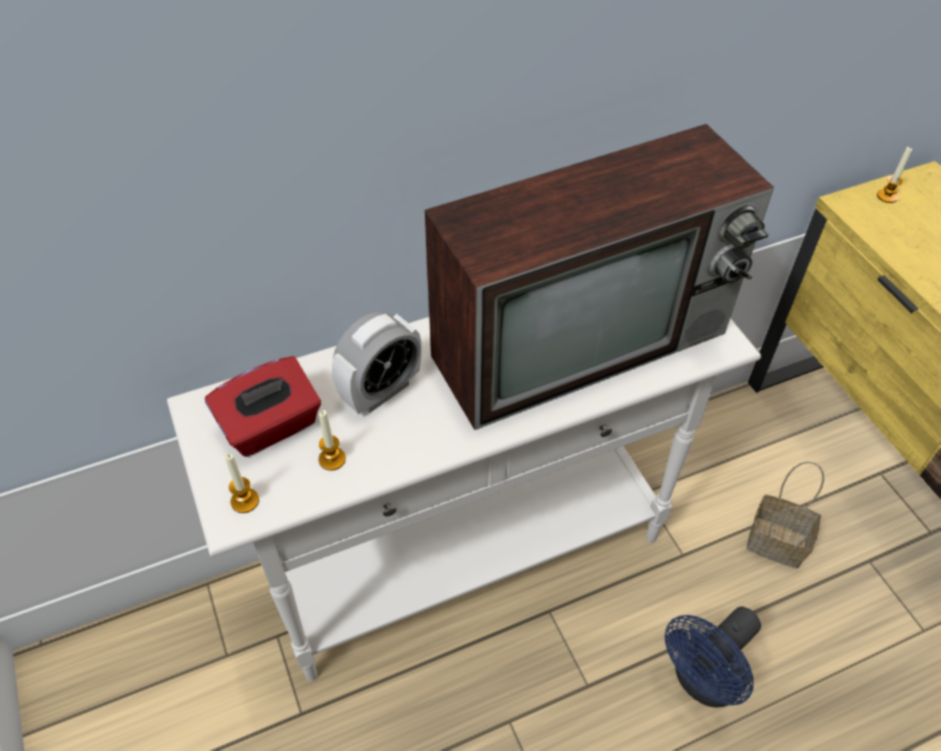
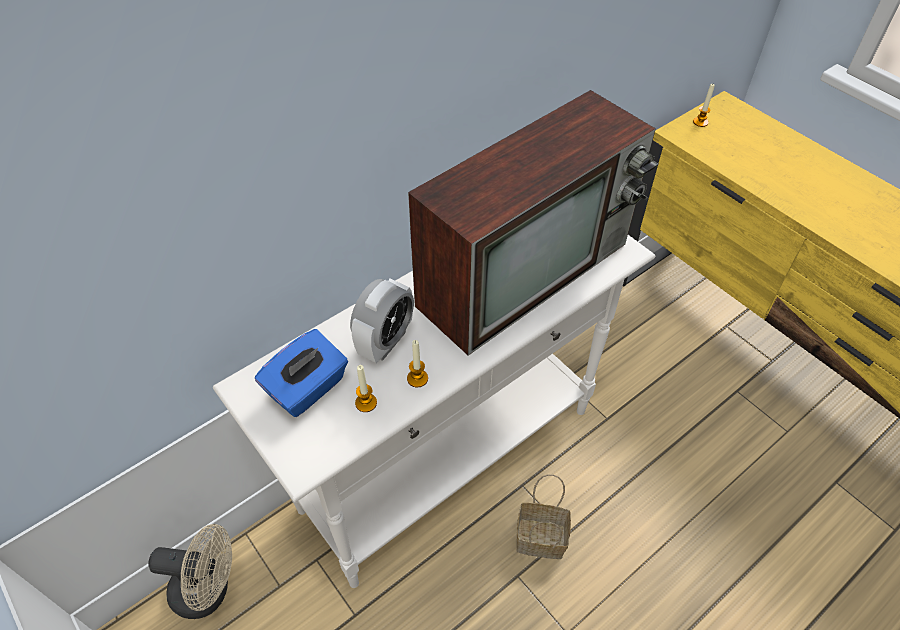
camera: 15 degrees left, 0 degrees up
(148, 639) = (209, 591): none -> beige fan
(245, 501) = (308, 452): candle -> candle (417, 378)
(271, 426) = (308, 389): red tissue box -> blue tissue box
(702, 681) = (648, 508): blue fan -> none
(778, 542) = (671, 392): basket -> basket (542, 538)

